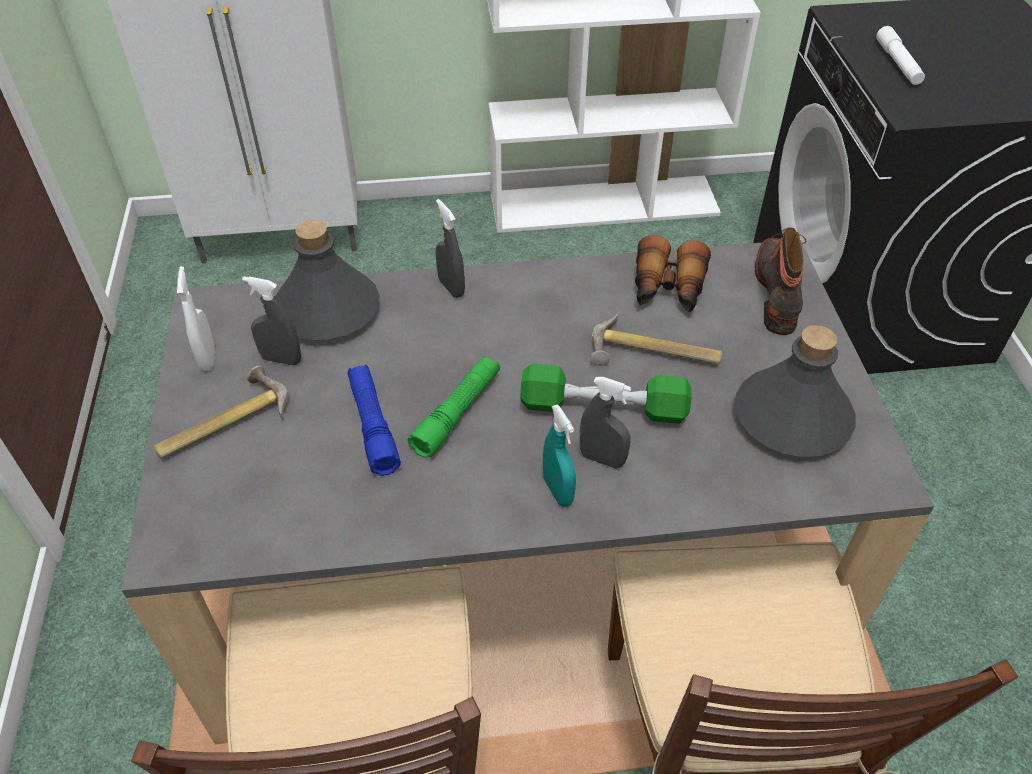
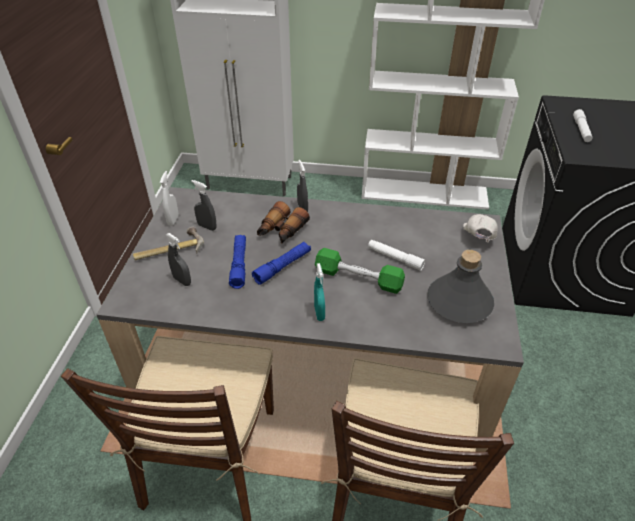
camera: 15 degrees right, 5 degrees down
(327, 310) = (237, 208): grey bottle -> none
(457, 413) = (282, 267): green flashlight -> blue flashlight
(602, 459) = (348, 302): grey spray bottle -> grey spray bottle (182, 281)
(653, 355) = (395, 258): hammer -> white flashlight
(667, 289) = (415, 227): binoculars -> binoculars (281, 231)
(779, 291) = (477, 239): boot -> white cap

